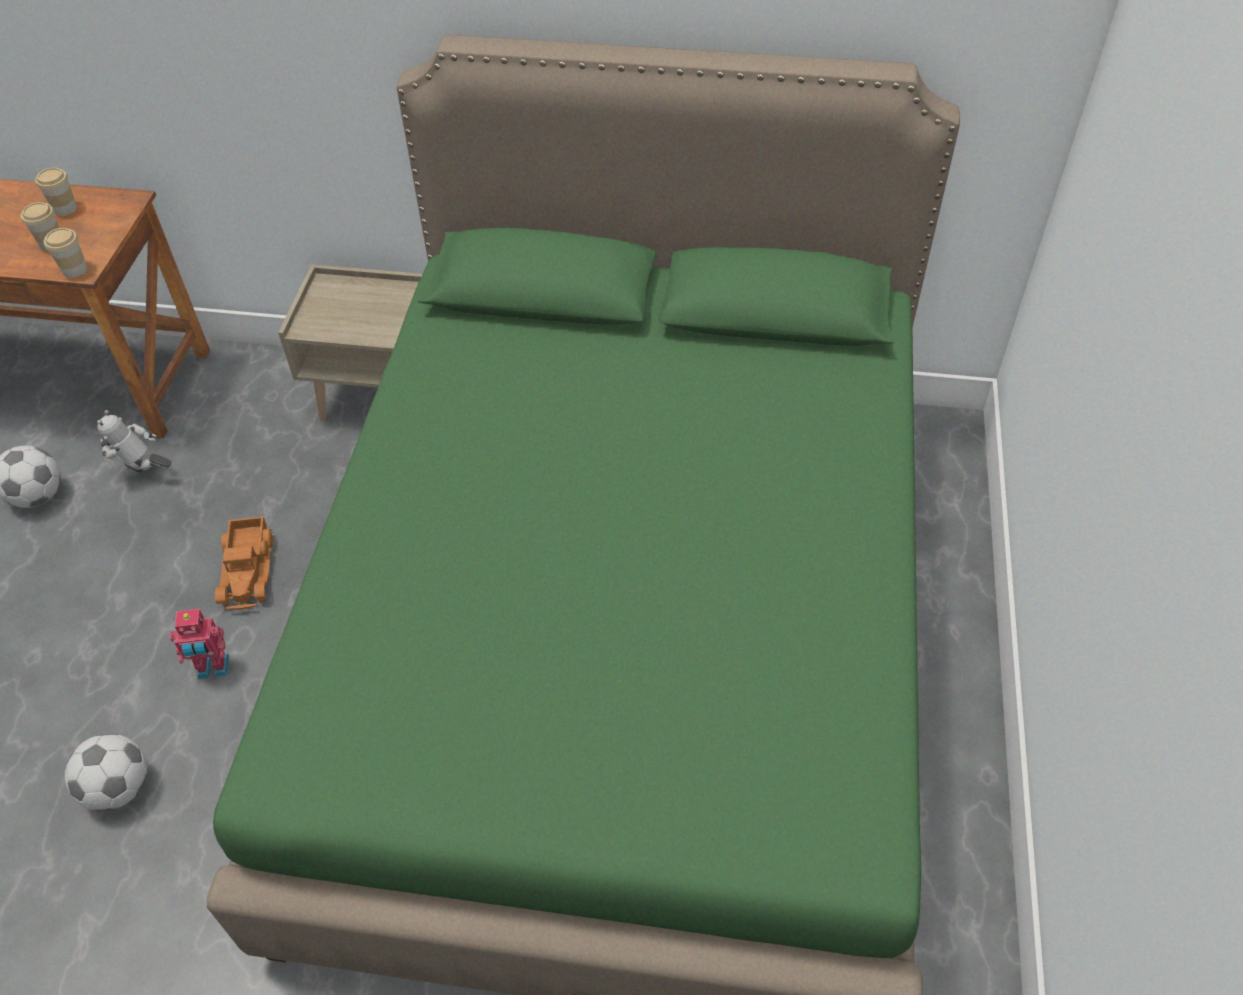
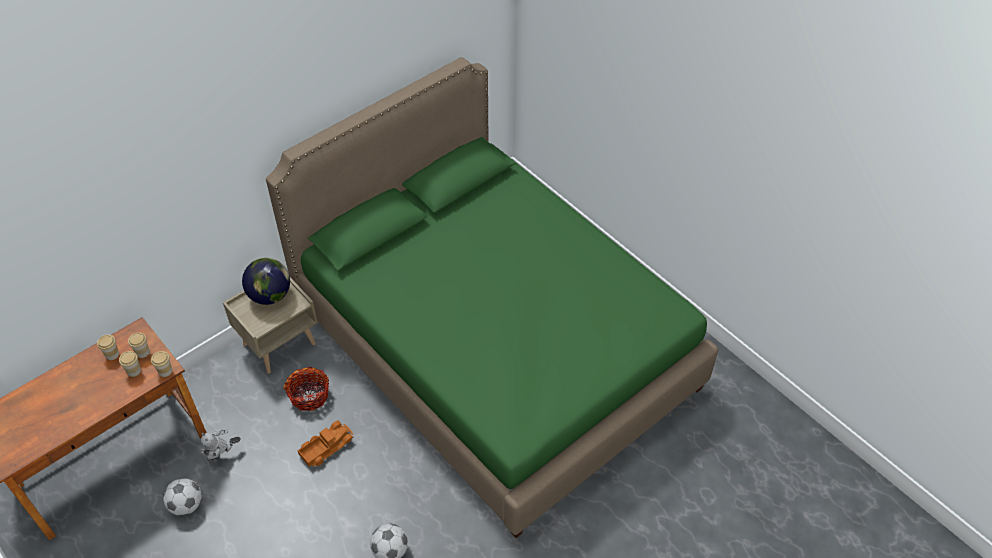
camera: 50 degrees left, 0 degrees up
(91, 230) = (142, 352): none -> cup
(213, 669) = (364, 487): toy robot -> none
(249, 570) = (326, 446): toy truck -> toy truck turned 75 degrees counterclockwise
(322, 488) = (309, 395): none -> basket
(374, 299) = (270, 295): none -> globe

